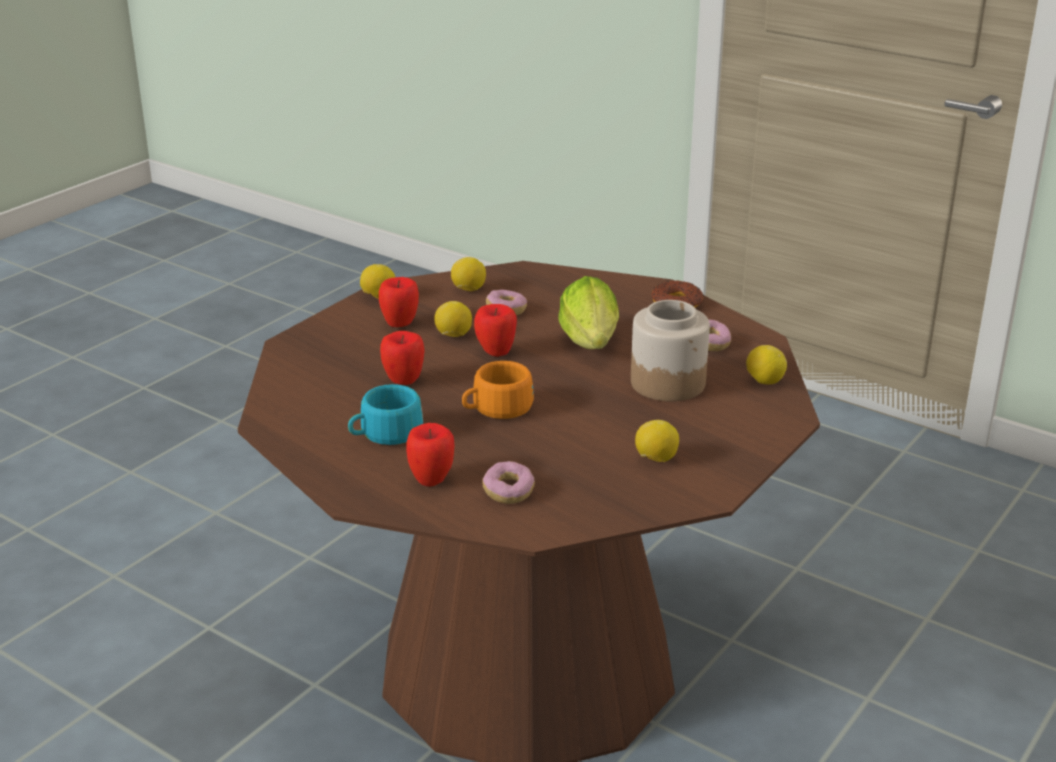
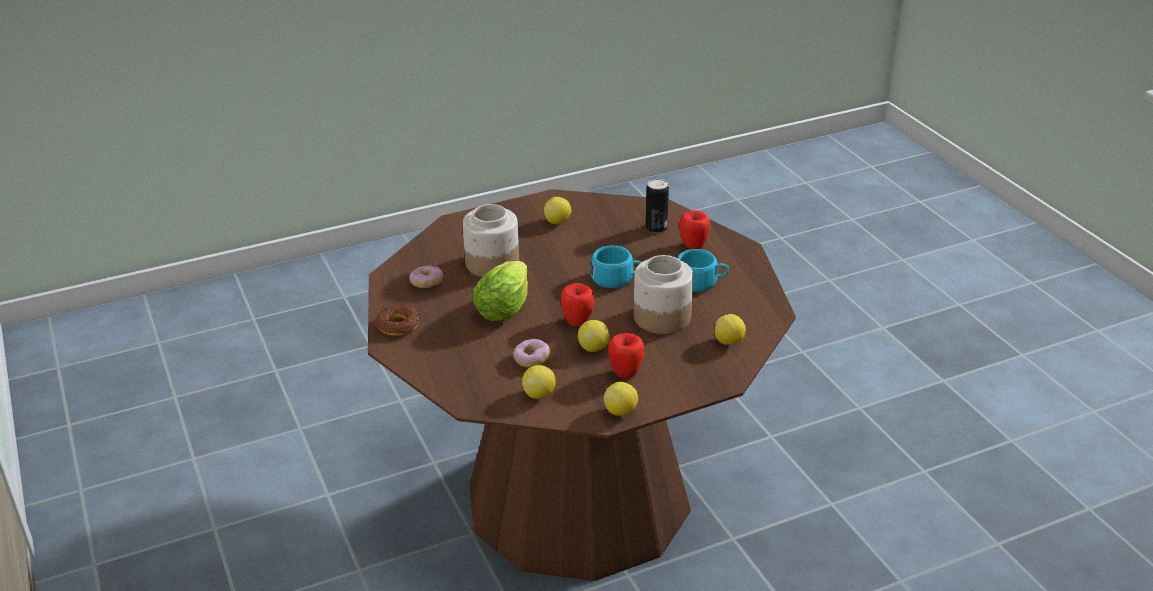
camera: 150 degrees left, 5 degrees up
(403, 382) = (661, 318): apple -> jar
(496, 409) = (617, 278): orange cup -> turquoise cup
(508, 492) = (656, 228): donut -> can
(764, 381) = (433, 247): lemon -> lemon (729, 342)

